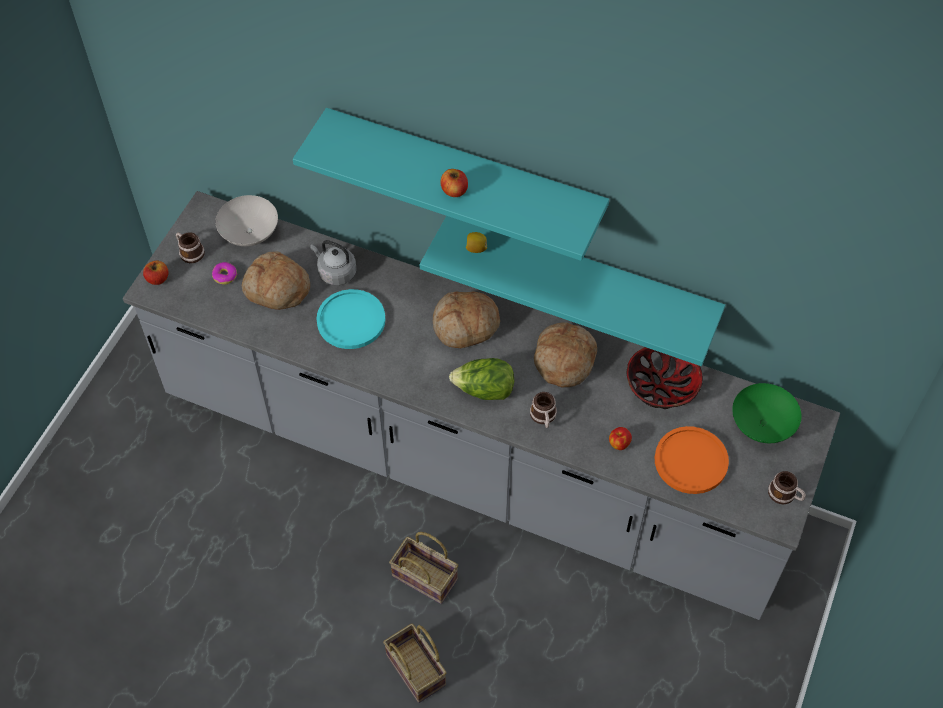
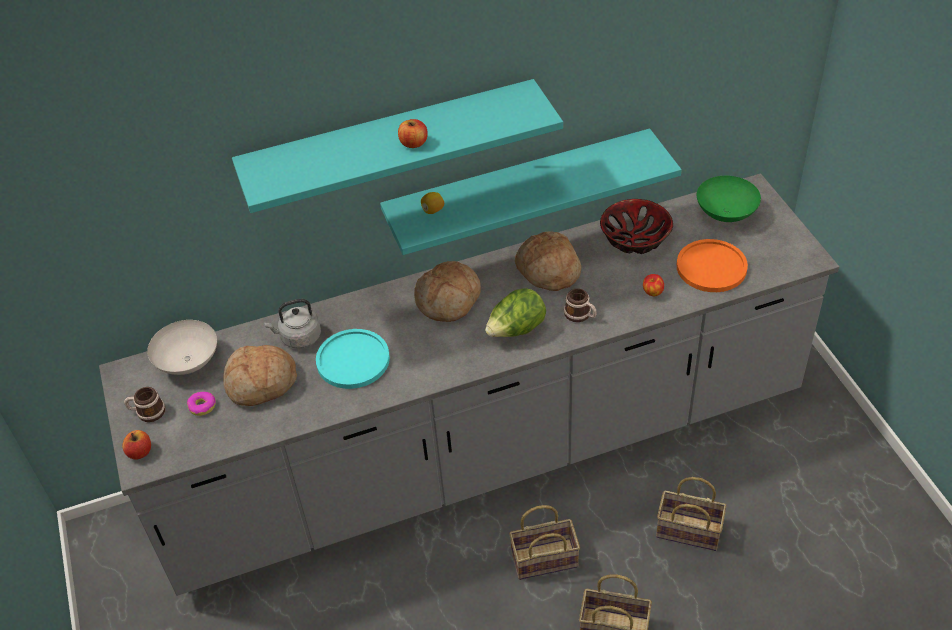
camera: 40 degrees left, 10 degrees down
(546, 650) = (686, 531): none -> basket
(785, 495) = (793, 242): mug -> none

